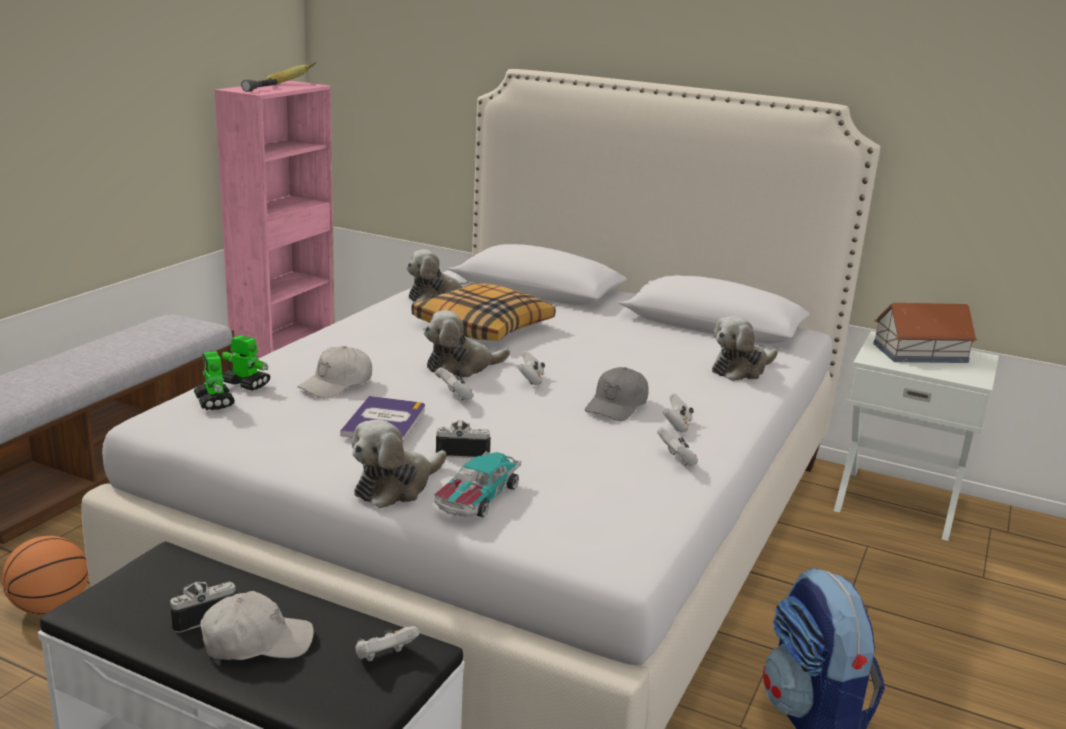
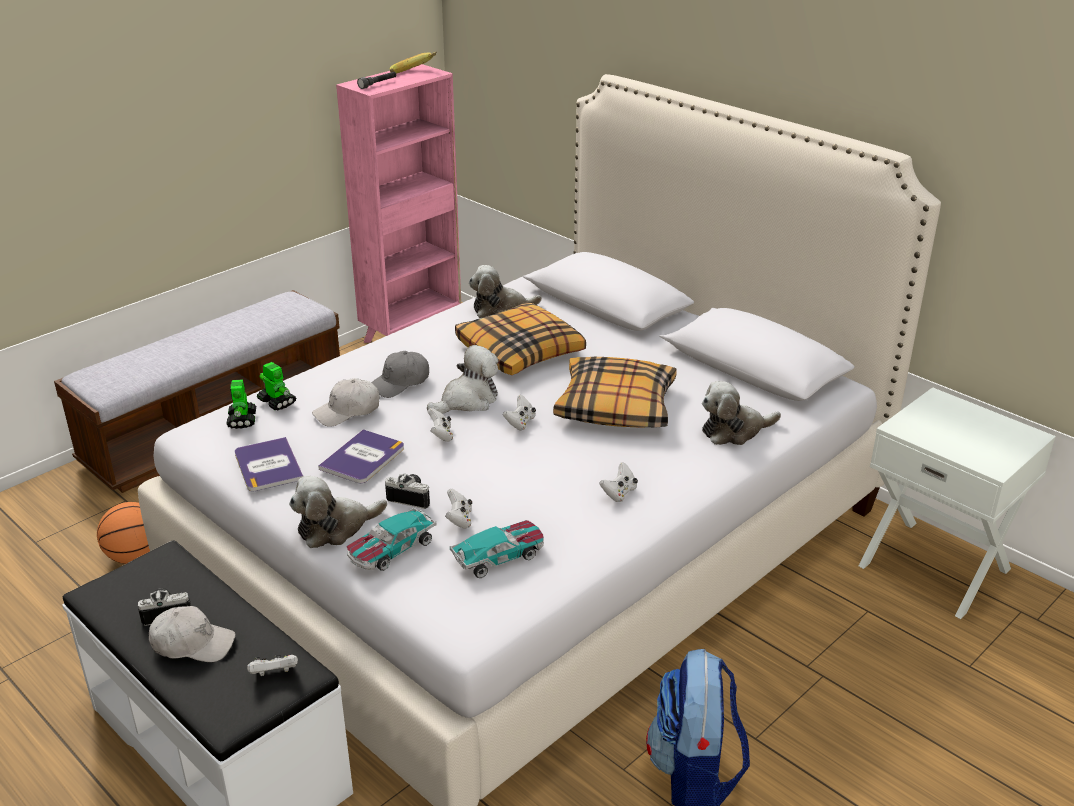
camera: 20 degrees right, 10 degrees up
(276, 438) = (268, 466): none -> book
(461, 367) = (467, 401): plush toy -> plush toy turned 150 degrees clockwise
(600, 490) = (499, 556): none -> toy car
(614, 361) = (615, 407): none -> pillow
(617, 406) = (579, 463): grey cap -> grey cap (400, 383)
(677, 460) = (590, 533): white game controller -> white game controller (459, 520)
(921, 353) = (963, 424): toy house -> none

